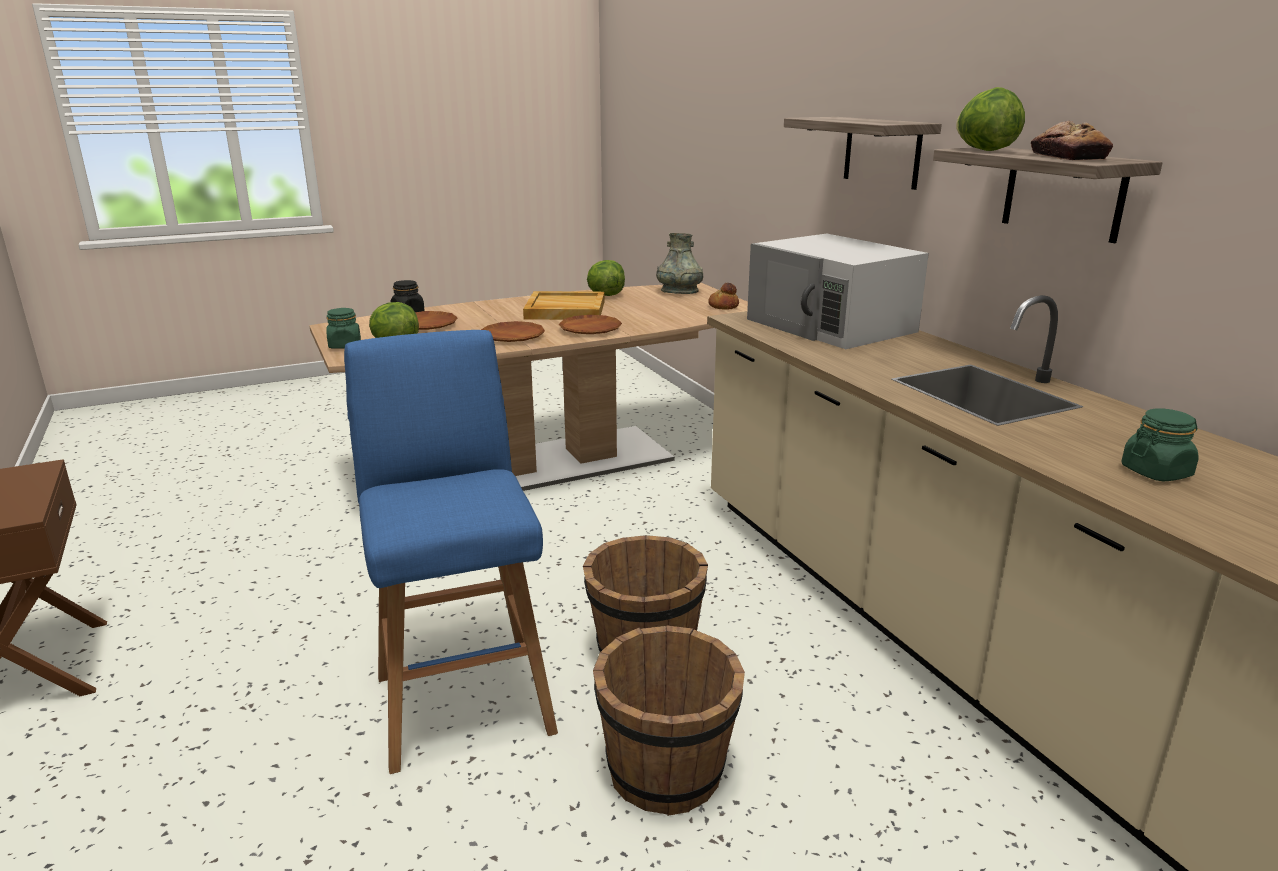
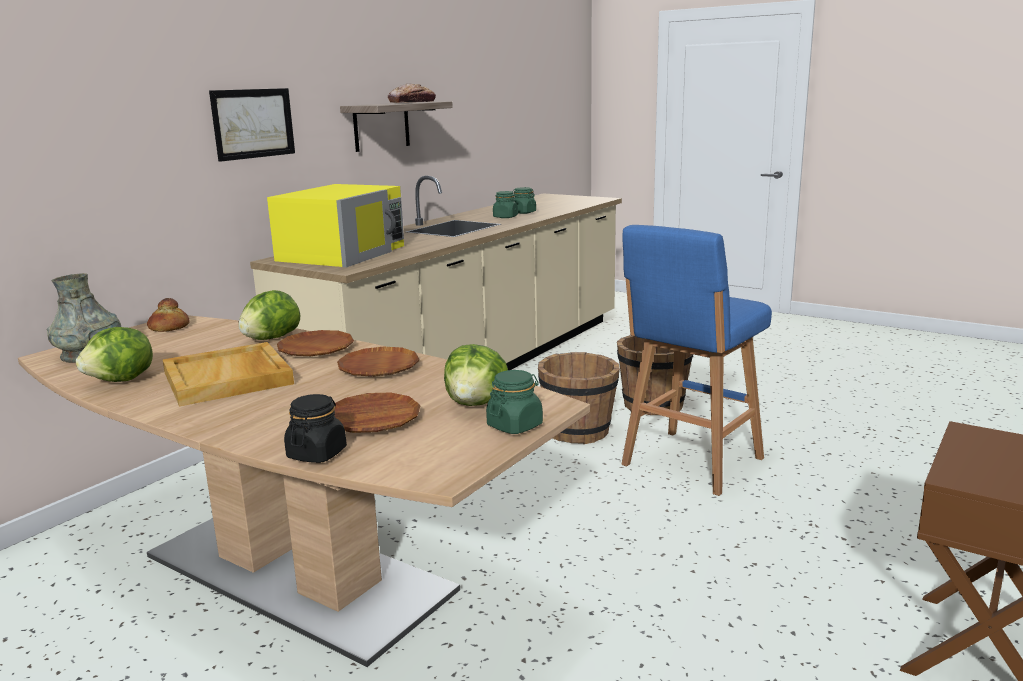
camera: 120 degrees left, 5 degrees down
(831, 325) = (343, 253): white microwave -> yellow microwave
(882, 152) = (253, 123): shelf -> picture
(984, 150) = (383, 104): lettuce -> lettuce (271, 338)
(1089, 444) = (505, 217): none -> green jar

